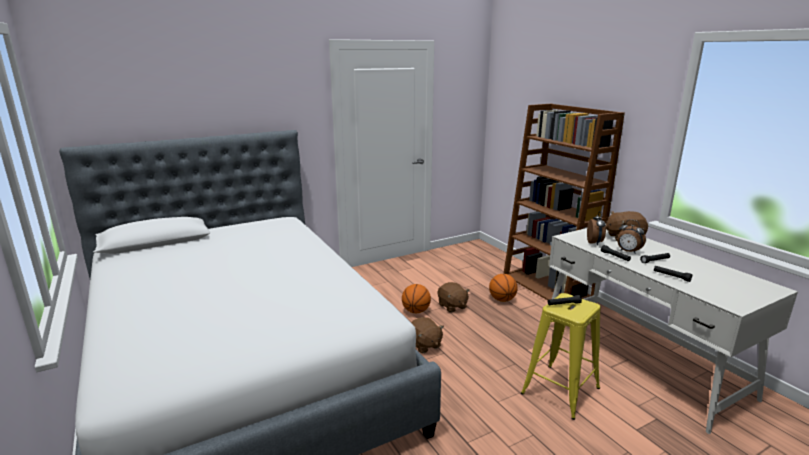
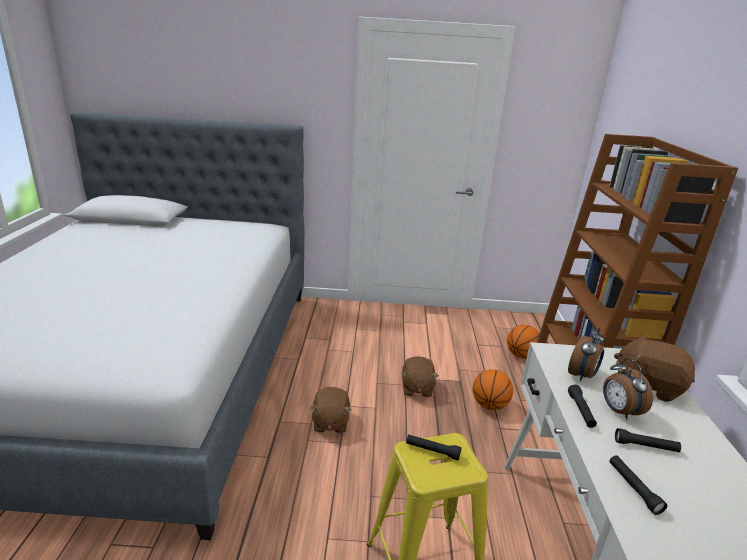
camera: 30 degrees right, 5 degrees up
(416, 311) = (368, 377): basketball -> basketball (521, 355)

